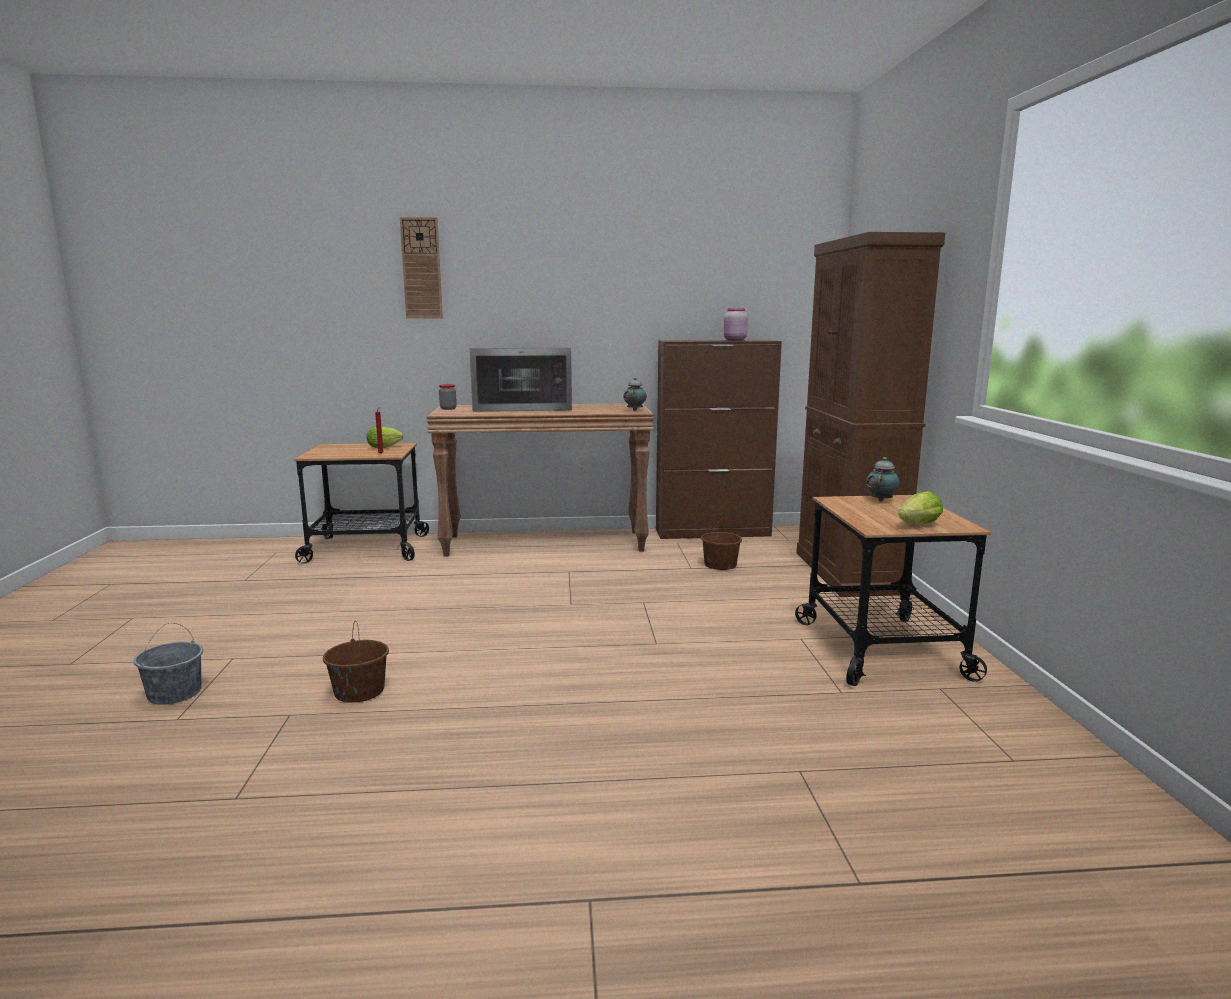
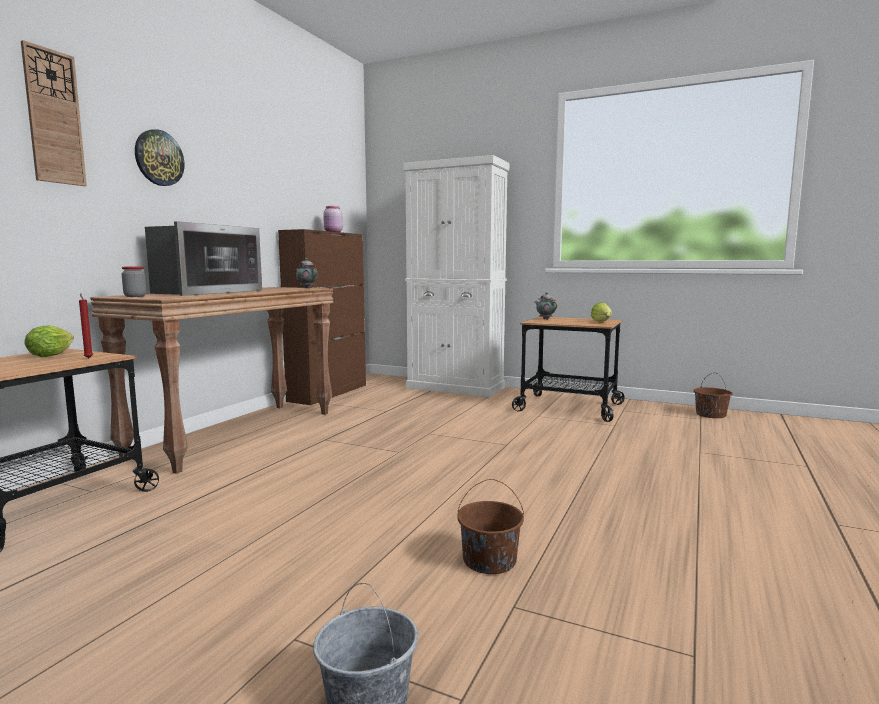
camera: 60 degrees left, 5 degrees down
(511, 284) = (159, 158): none -> wall clock
(720, 565) = (394, 404): brown bucket -> brown bucket (710, 415)
(848, 572) = (455, 388): brown cabinet -> white cabinet

